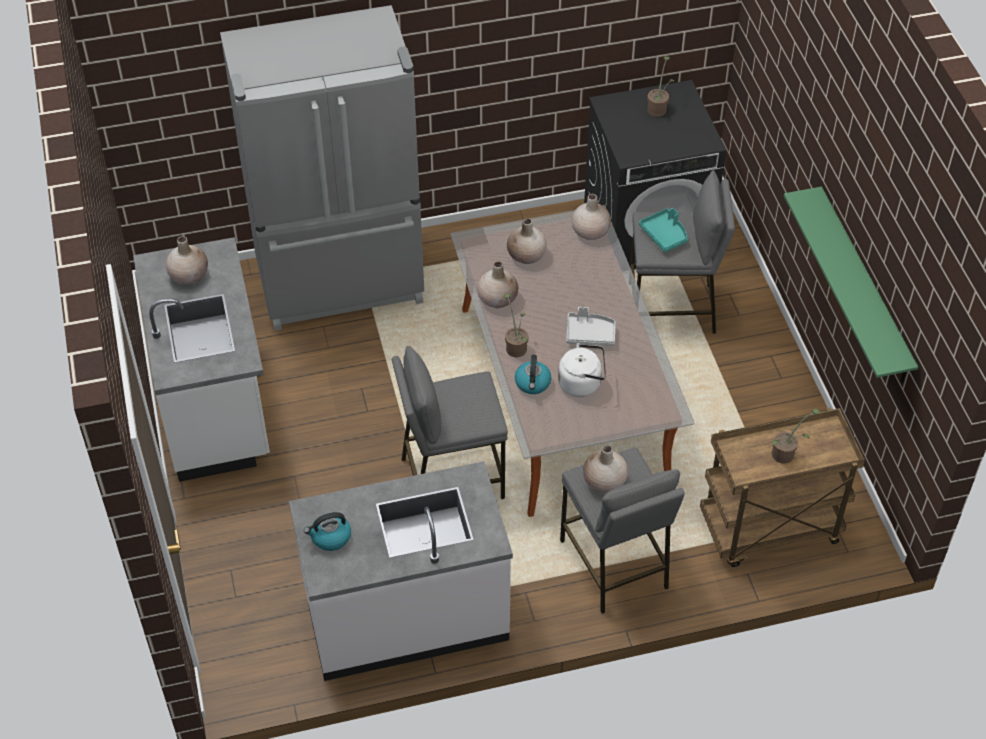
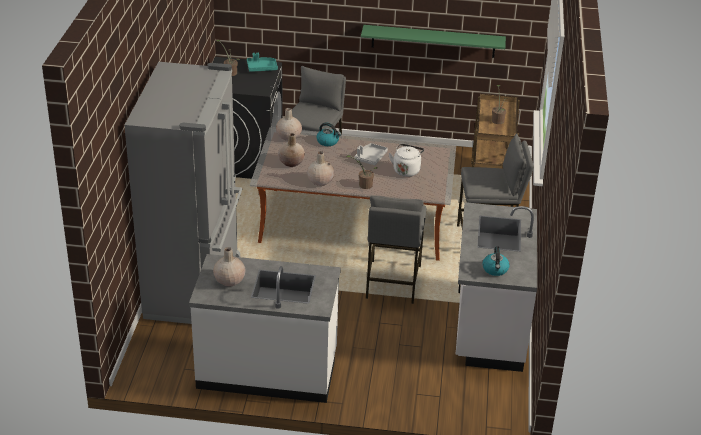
camera: 70 degrees left, 15 degrees down
(533, 383) = (396, 186): kettle -> kettle (328, 141)
(604, 481) = (483, 181): beige vase -> none
(664, 235) = (310, 114): turquoise tray -> turquoise tray (261, 68)

